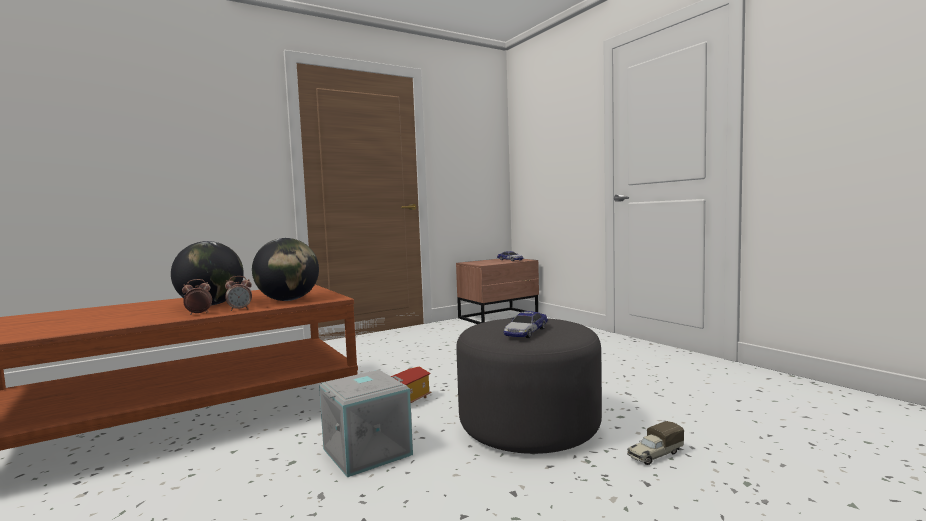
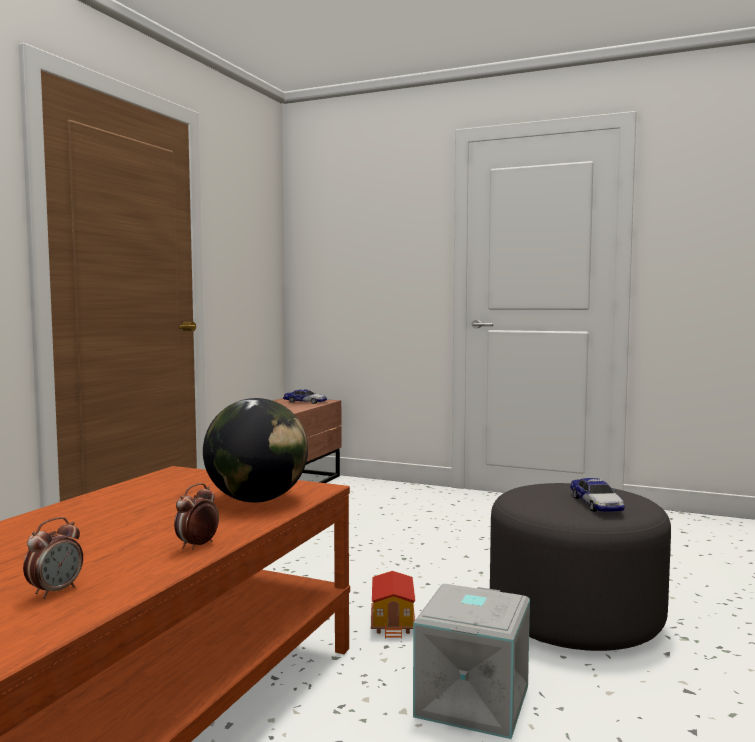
camera: 35 degrees left, 0 degrees up
(211, 305) = (143, 526): globe -> none
(240, 309) = (240, 527): alarm clock -> alarm clock (55, 591)
(654, 455) = (719, 615): toy truck -> none

